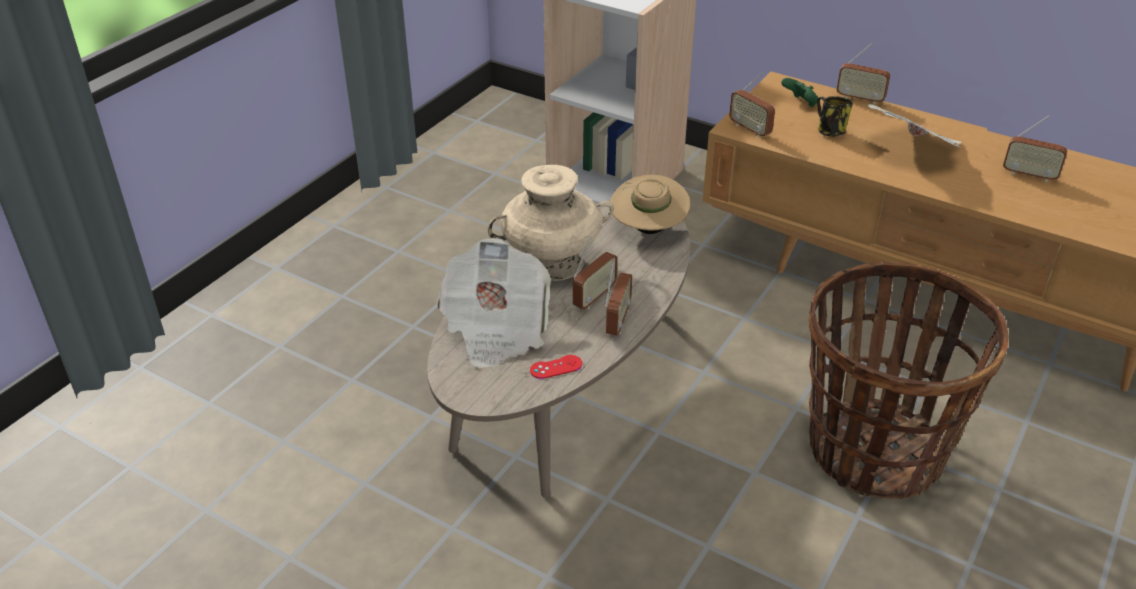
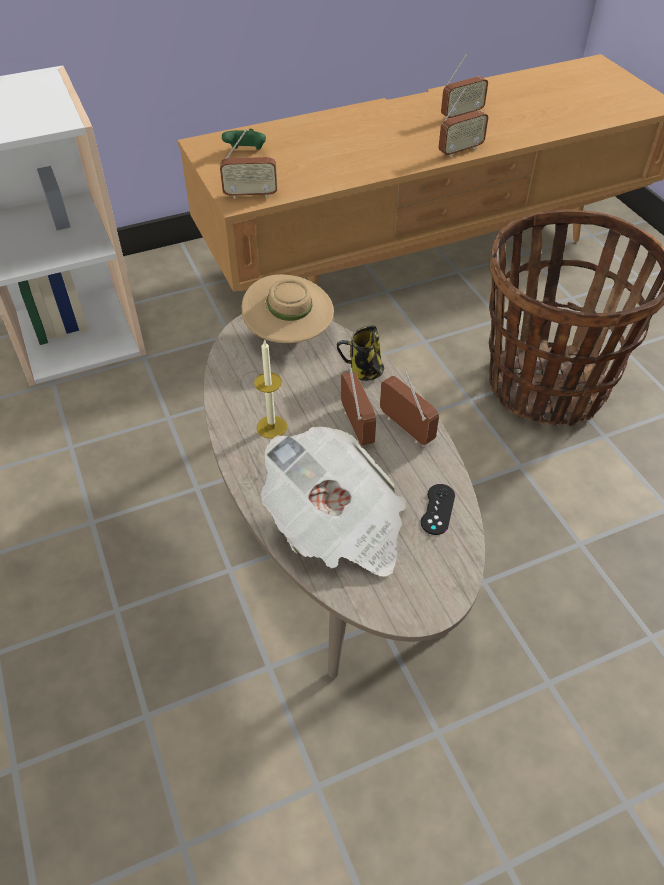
camera: 55 degrees left, 10 degrees up
(552, 262) = (271, 427): beige vase -> candle
(556, 367) = (437, 509): red game controller -> black game controller
(829, 132) = (304, 161): mug -> mug (363, 371)
(860, 99) = (277, 123): radio -> radio (460, 150)
(914, 151) = (377, 140): newspaper -> none

